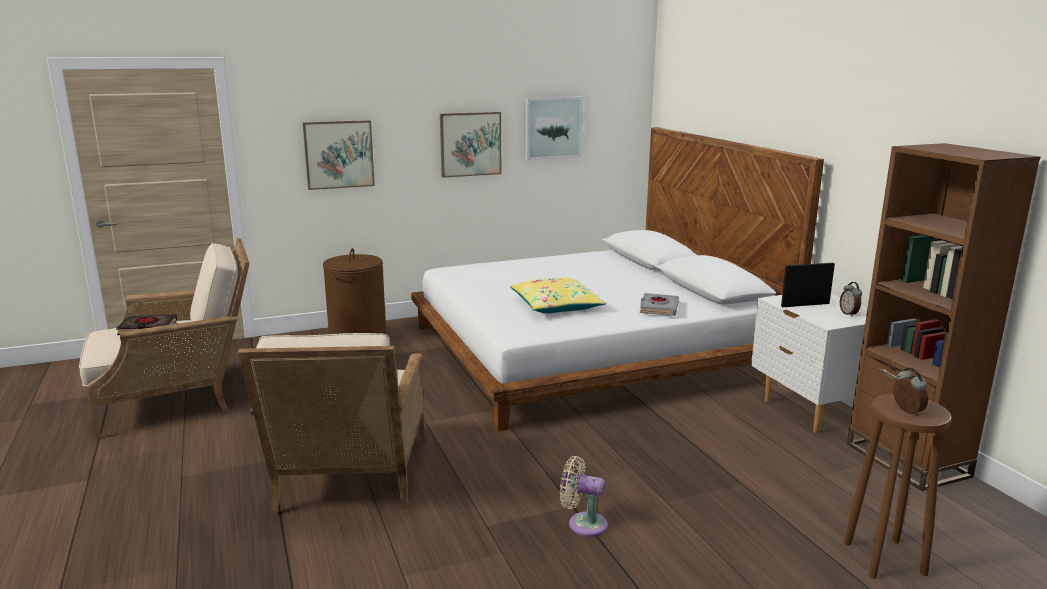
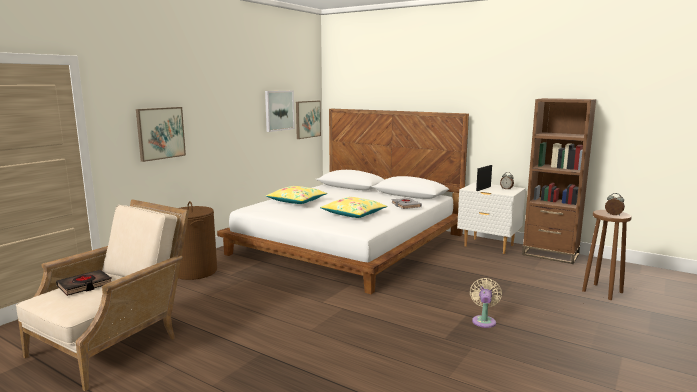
camera: 35 degrees left, 5 degrees down
(348, 482) = (334, 346): beige armchair -> none
(470, 144) = (238, 122): picture -> picture (307, 119)
(522, 270) = (296, 201): none -> yellow pillow
(583, 524) = (484, 320): beige fan -> beige fan turned 120 degrees clockwise

